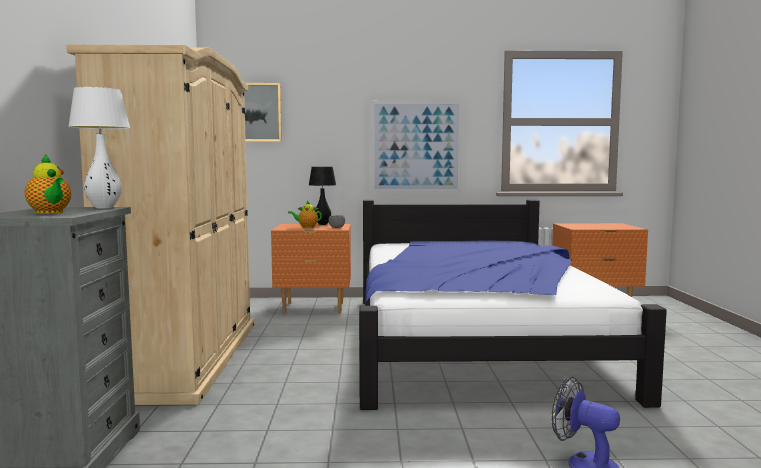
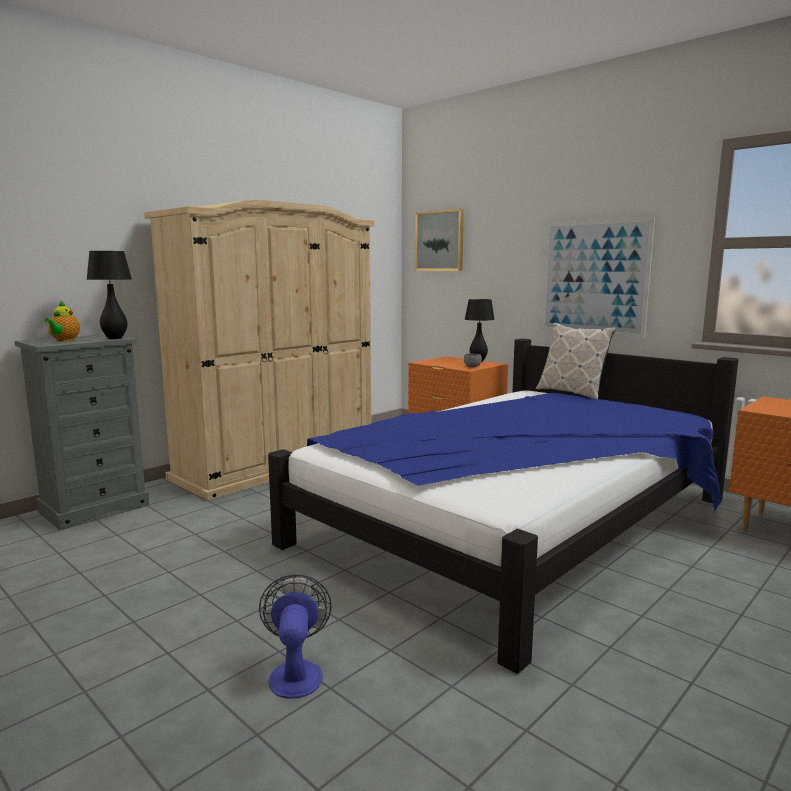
camera: 45 degrees right, 5 degrees up
(104, 208) = (115, 338): white table lamp -> black table lamp
(306, 227) = (449, 363): teapot -> none
(422, 239) = (572, 393): none -> pillow

